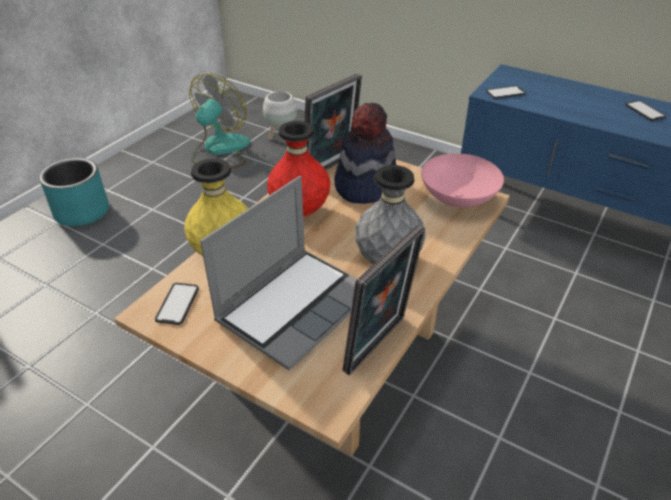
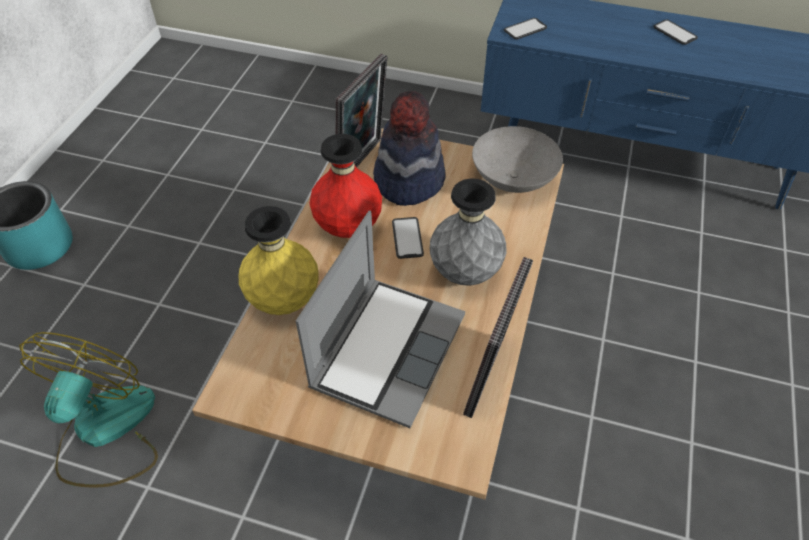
camera: 15 degrees left, 10 degrees up
(177, 304) = (257, 376): phone -> phone (407, 238)
(220, 150) = (182, 130): fan -> fan (105, 432)
(281, 138) = (252, 100): white planter -> none
(457, 200) = (512, 181): pink bowl -> grey bowl

